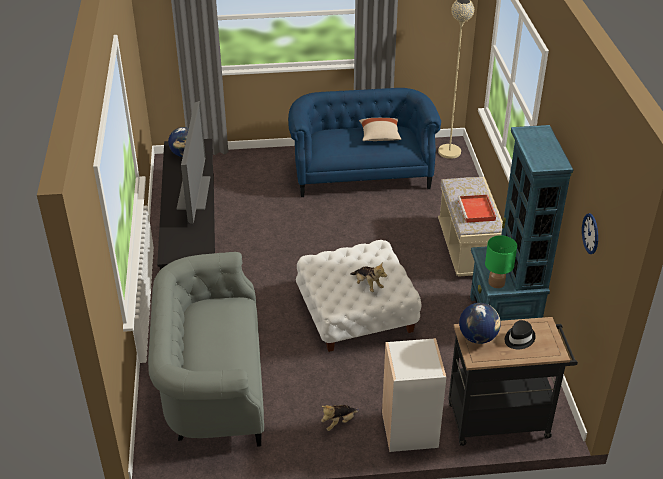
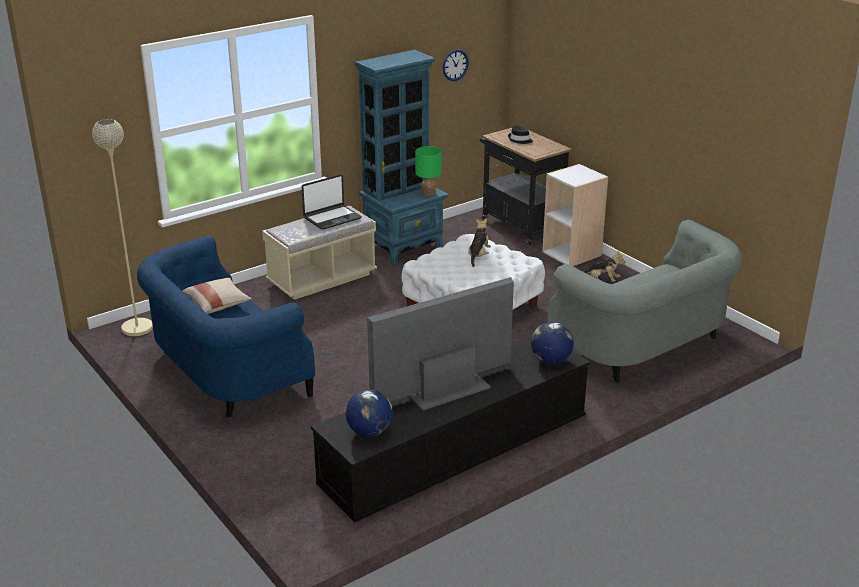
camera: 120 degrees left, 10 degrees down
(477, 211) = (332, 218): red tray -> laptop
(478, 337) = (537, 150): globe -> globe (550, 361)

